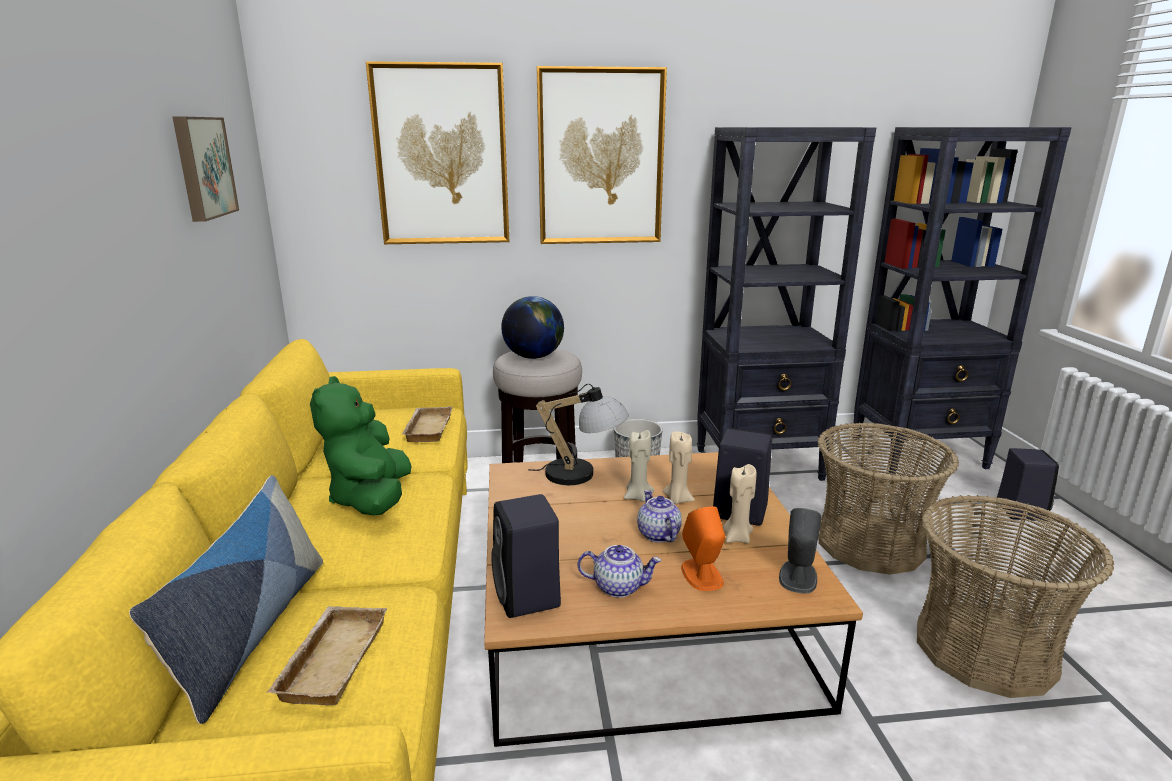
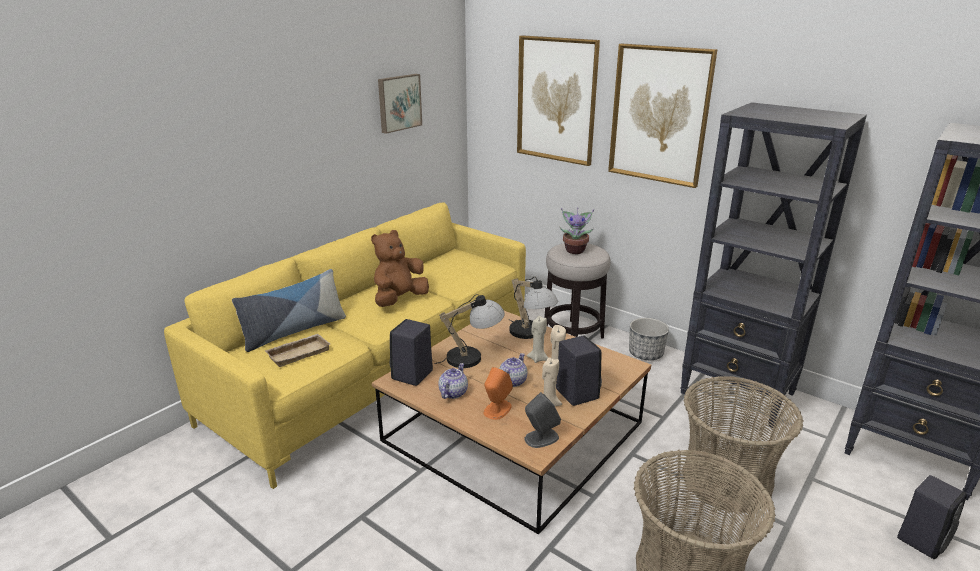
camera: 45 degrees right, 5 degrees up
(371, 499) = (399, 300): green plush toy -> brown plush toy
(427, 428) = (475, 274): beige tray -> none
(533, 357) = (575, 250): globe -> potted plant
(564, 531) = (473, 357): none -> table lamp
(619, 587) = (453, 392): teapot -> teapot turned 120 degrees counterclockwise

